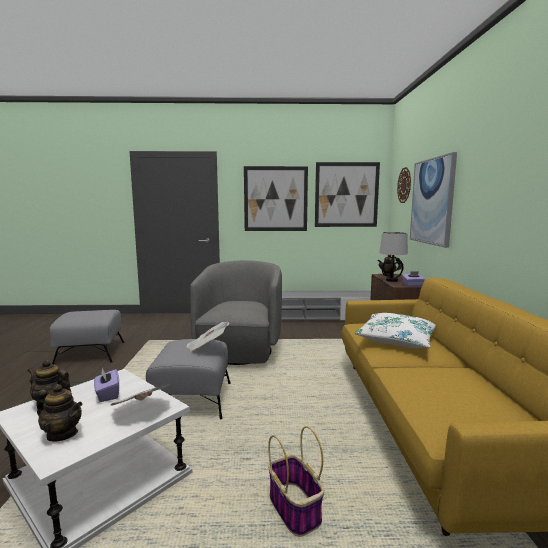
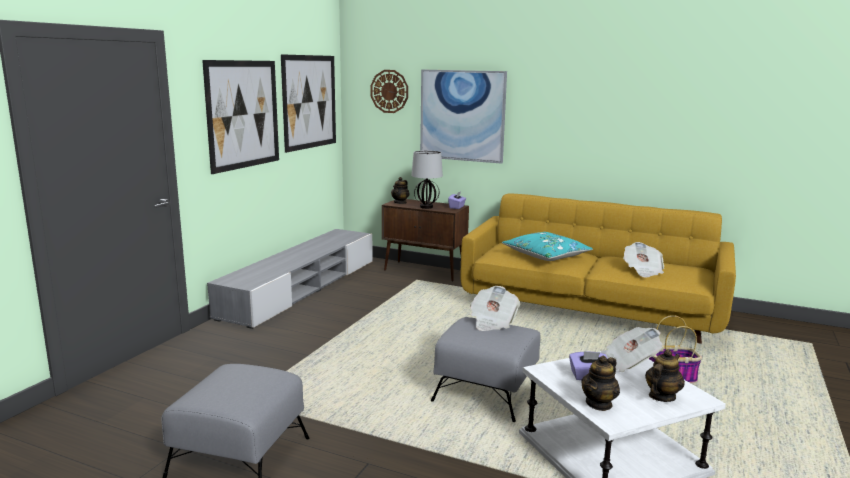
camera: 65 degrees left, 5 degrees up
(240, 351) = (375, 345): grey armchair -> none
(397, 339) = (546, 255): white pillow -> turquoise pillow
(433, 389) = (642, 271): none -> newspaper

